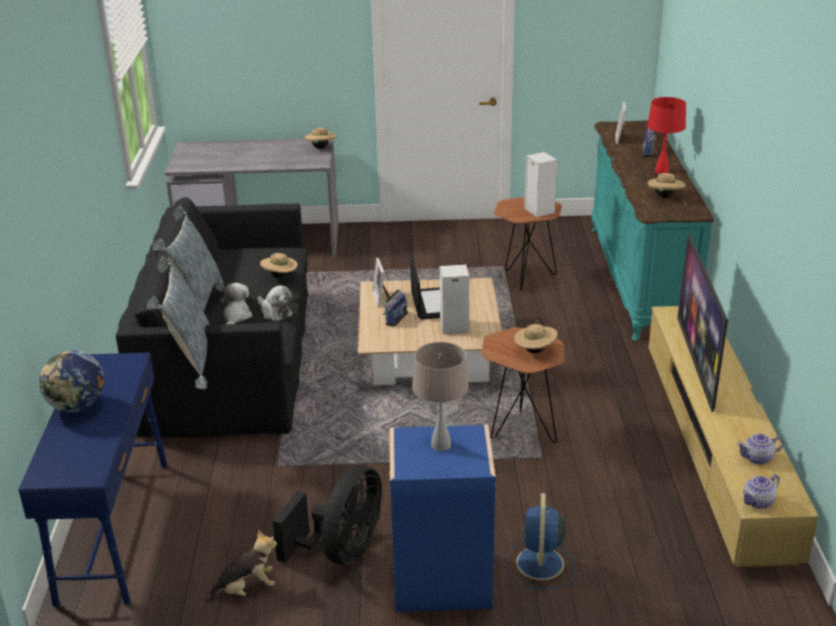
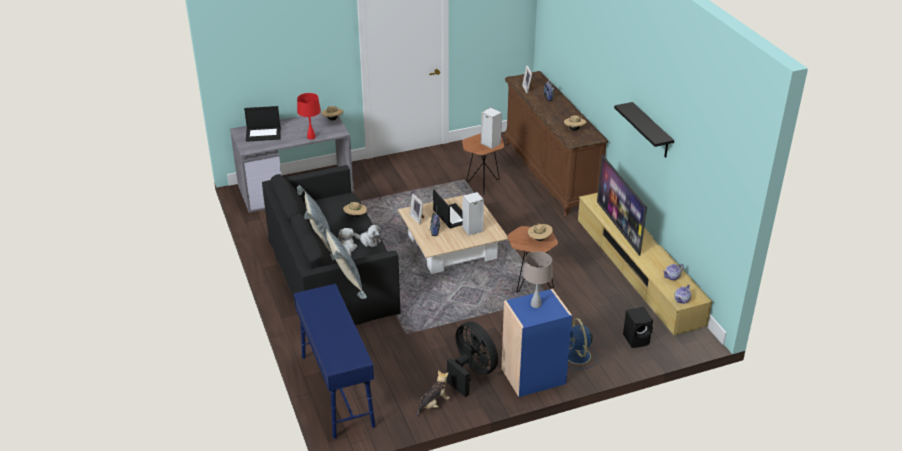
camera: 20 degrees left, 5 degrees up
(77, 406) = (320, 324): globe -> none
(215, 153) = (263, 134): none -> laptop
(341, 551) = (471, 373): black fan -> black fan turned 45 degrees counterclockwise
(637, 279) = (548, 175): turquoise cabinet -> brown cabinet
(662, 171) = (563, 111): red table lamp -> red table lamp (311, 137)
(663, 559) = (637, 339): none -> black speaker
(766, 191) = (651, 131): none -> black shelf

